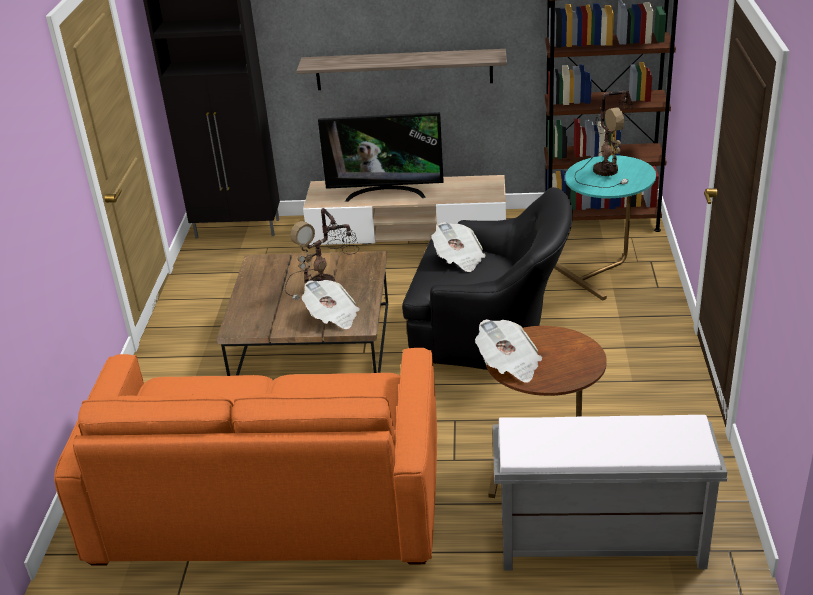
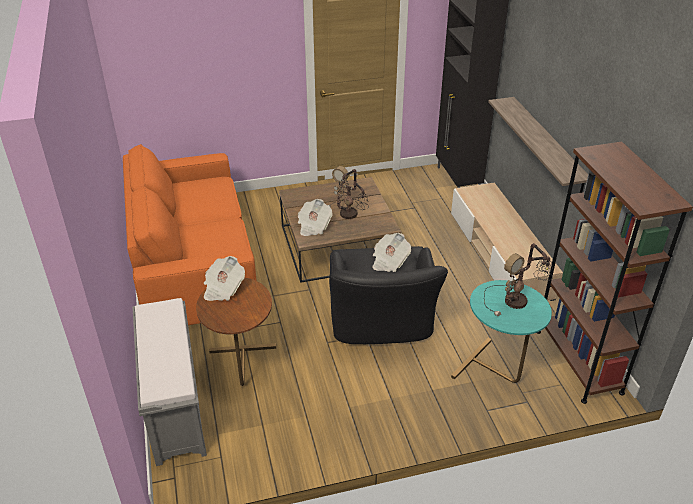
camera: 70 degrees right, 5 degrees up
(385, 193) = (496, 218): television -> none

